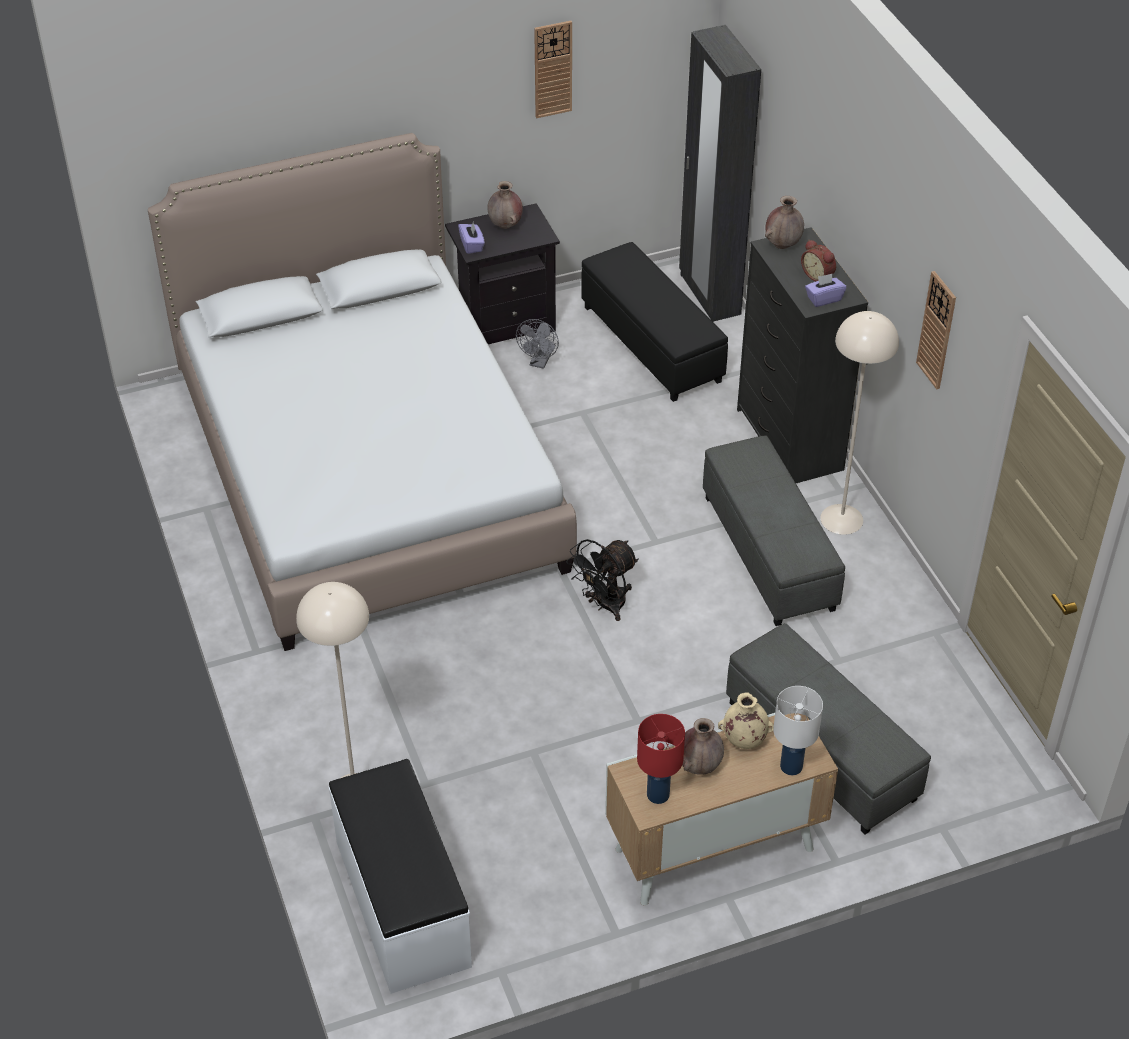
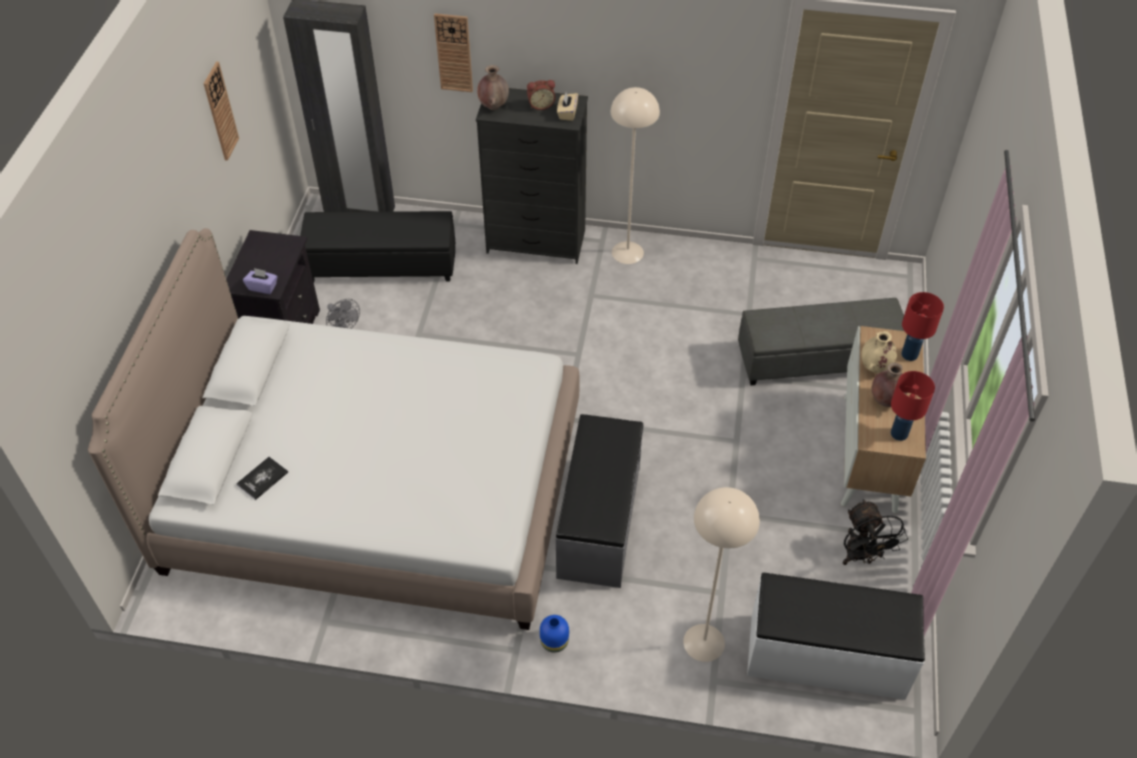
camera: 60 degrees left, 5 degrees up
(262, 355) = (262, 479): none -> book
(283, 675) = (553, 641): none -> blue vase
(447, 649) = (598, 521): none -> grey bench
(505, 225) = (258, 258): brown vase -> none
(605, 605) = (619, 409): black fan -> black fan (861, 556)
(769, 552) = (631, 301): grey ottoman -> none
(792, 766) = (909, 354): white table lamp -> red table lamp
(824, 299) = (567, 113): purple tissue box -> beige tissue box
(937, 330) = (678, 68): wall clock -> wall clock (454, 53)

